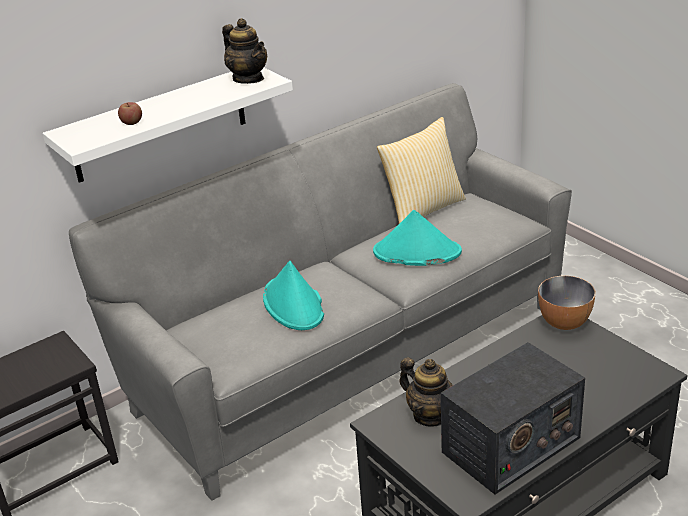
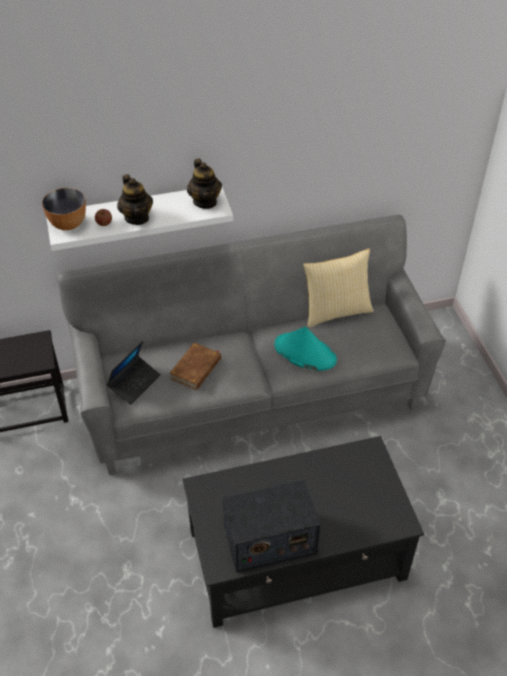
camera: 20 degrees right, 15 degrees up
(221, 342) = (134, 383): none -> laptop
(293, 305) = (196, 368): turquoise hat -> brown book
(431, 415) = (234, 494): teapot -> teapot (137, 217)
(564, 323) = (370, 454): bowl -> bowl (68, 224)

